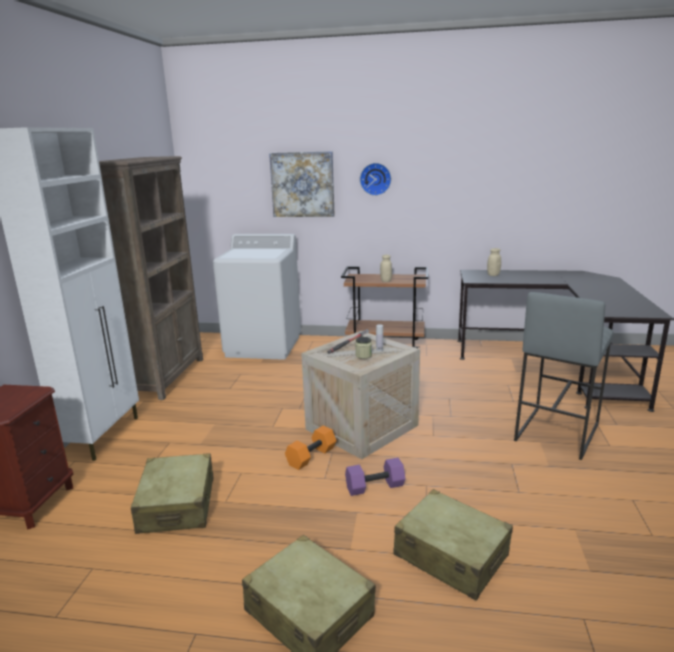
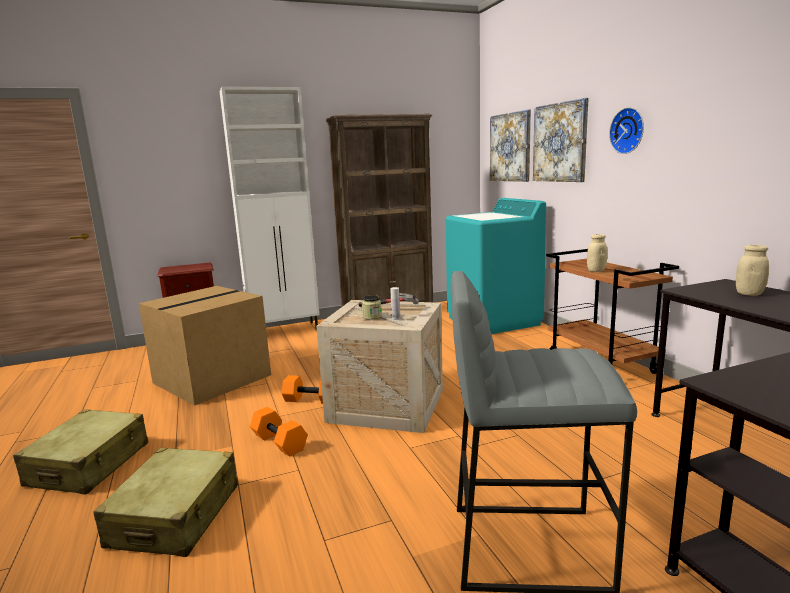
camera: 60 degrees right, 5 degrees down
(177, 505) = (212, 378): beige suitcase -> cardboard box
(233, 186) = (510, 147): none -> picture
(264, 346) = (493, 321): white washing machine -> turquoise washing machine
(375, 486) = (280, 442): purple dumbbell -> orange dumbbell

